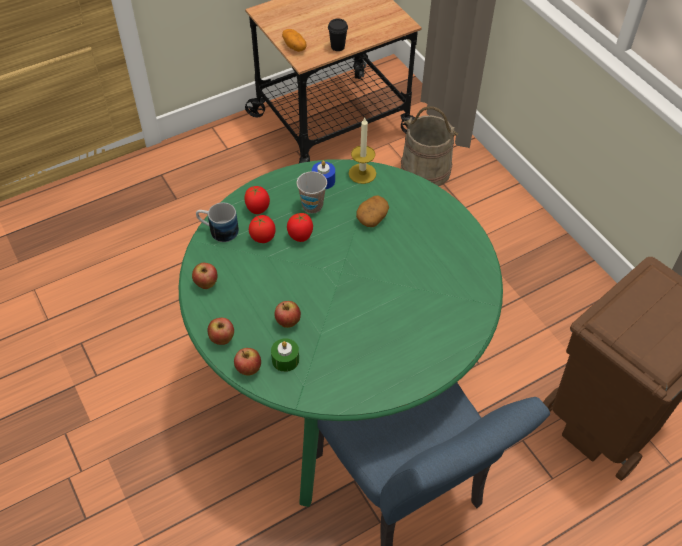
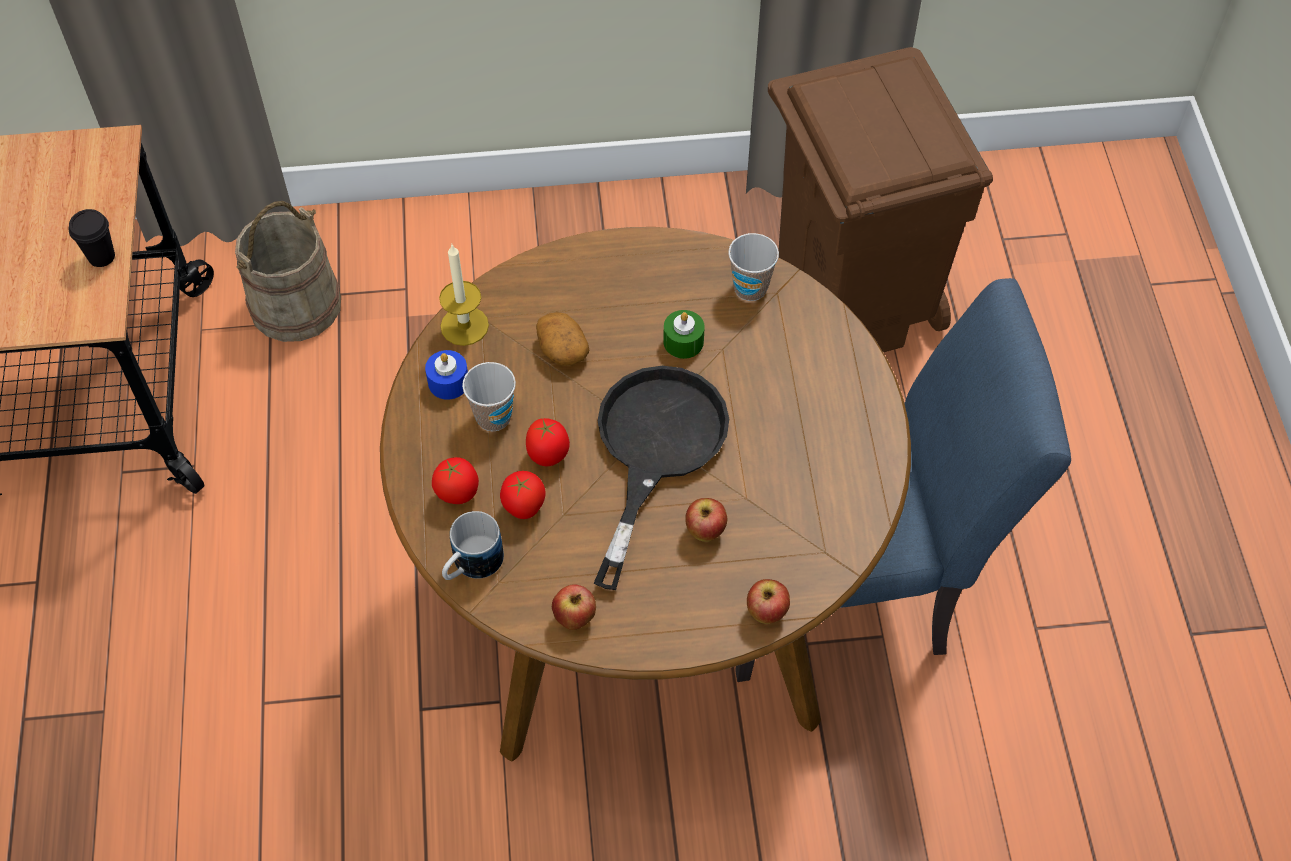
camera: 65 degrees left, 5 degrees up
(222, 339) = (694, 630): apple -> none
(285, 359) = (770, 558): green candle -> green candle (683, 342)
(294, 46) = (52, 318): potato -> none
(330, 281) = (654, 449): none -> black frying pan
(339, 388) = (645, 601): green dining table -> brown dining table
(468, 286) = (750, 288): none -> cup

